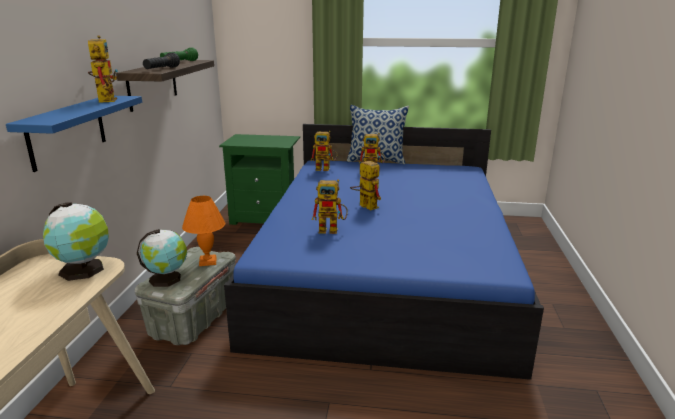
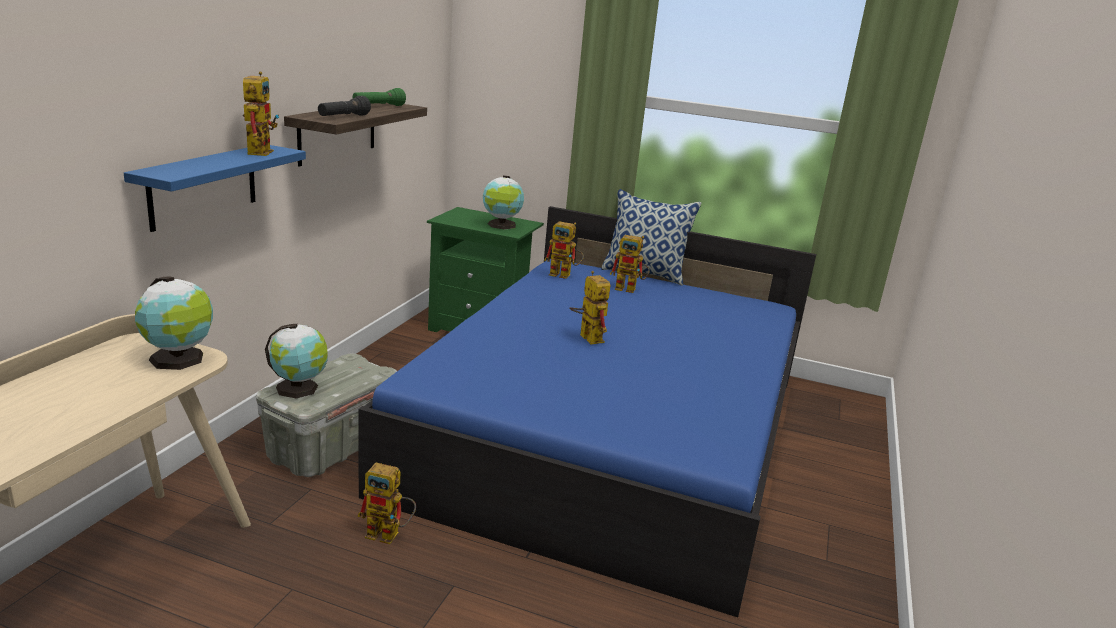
camera: 10 degrees right, 0 degrees up
(208, 261) = (359, 375): orange table lamp -> none
(273, 141) = (501, 225): none -> globe
(332, 230) = (524, 362): toy robot -> toy robot (389, 534)

